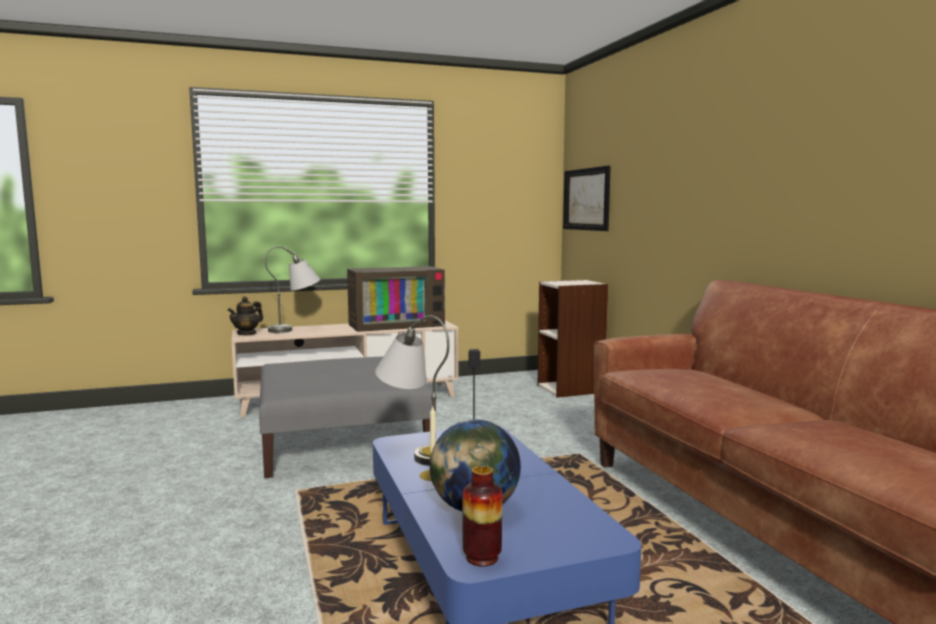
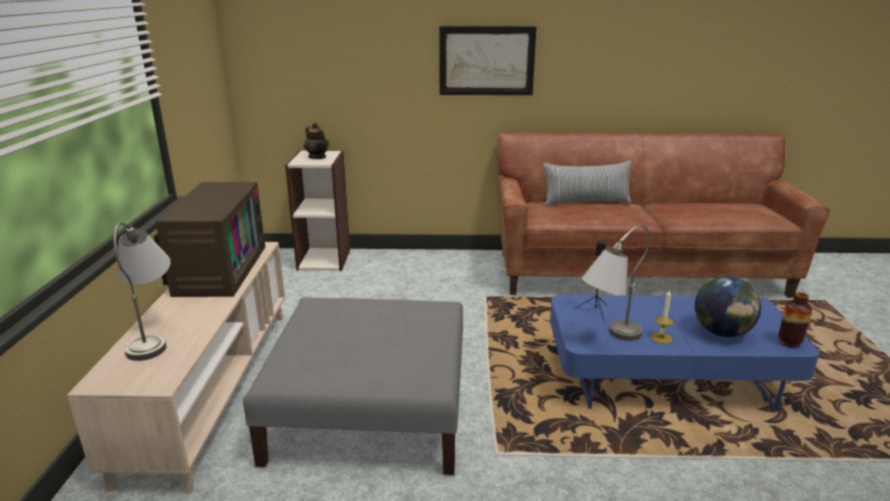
camera: 70 degrees left, 15 degrees up
(247, 333) = (131, 380): teapot -> teapot (317, 157)
(586, 199) = (283, 65): picture -> picture (486, 61)
(732, 383) = (586, 202): none -> pillow

